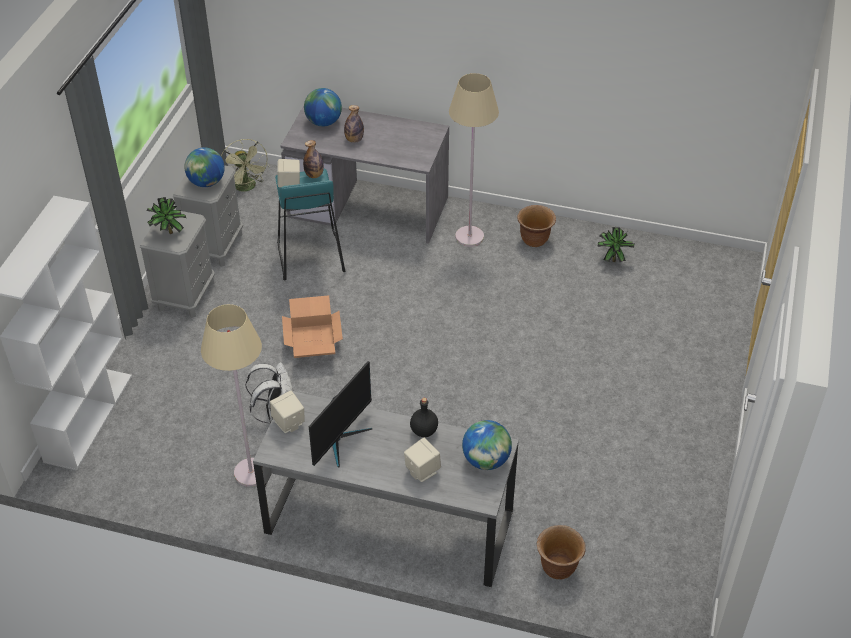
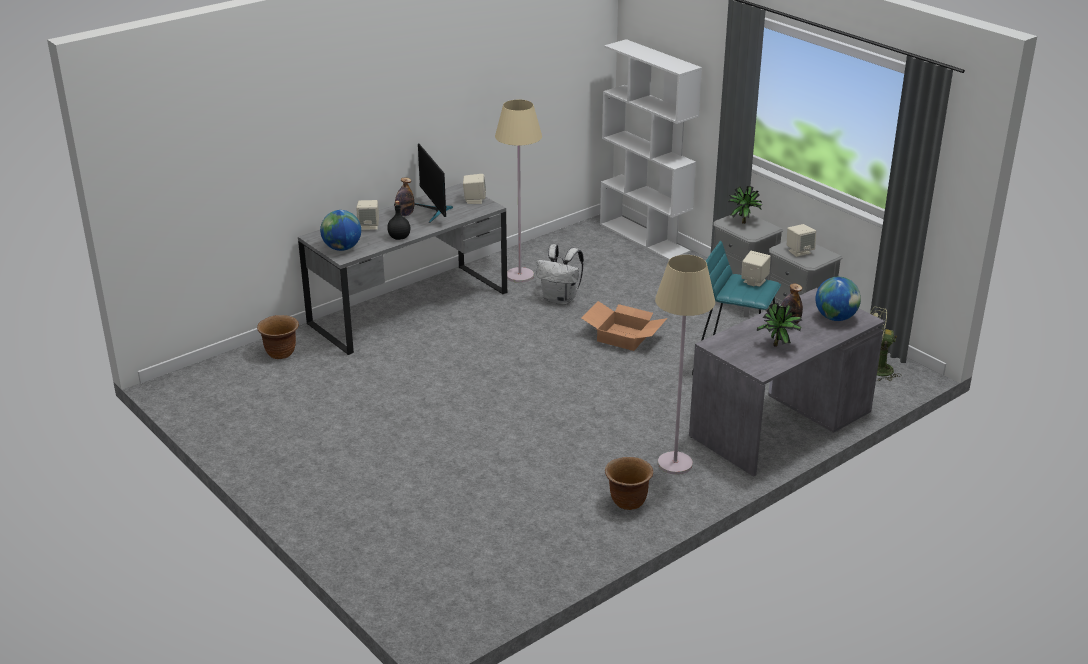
camera: 125 degrees right, 15 degrees down
(206, 182) = (799, 252): globe -> beige speaker
(314, 175) = (757, 295): bottle -> bottle (404, 214)
(612, 259) = (544, 539): potted plant -> potted plant (778, 346)

